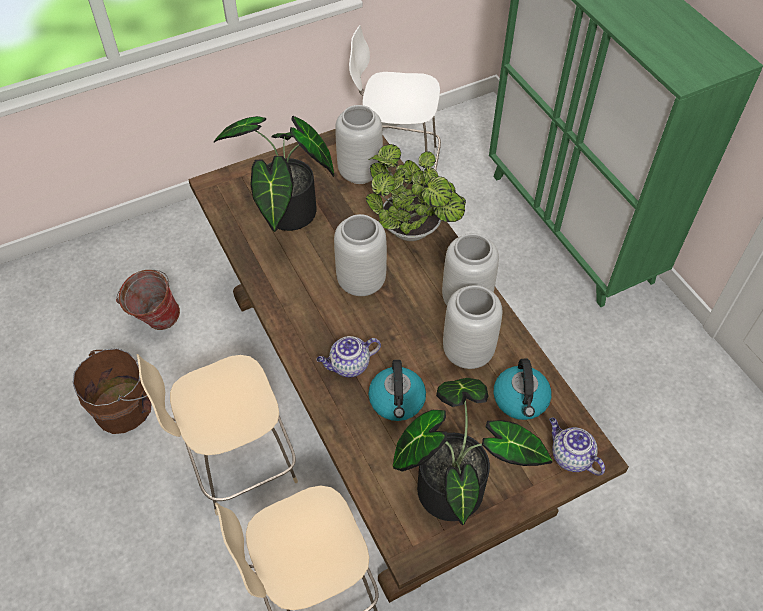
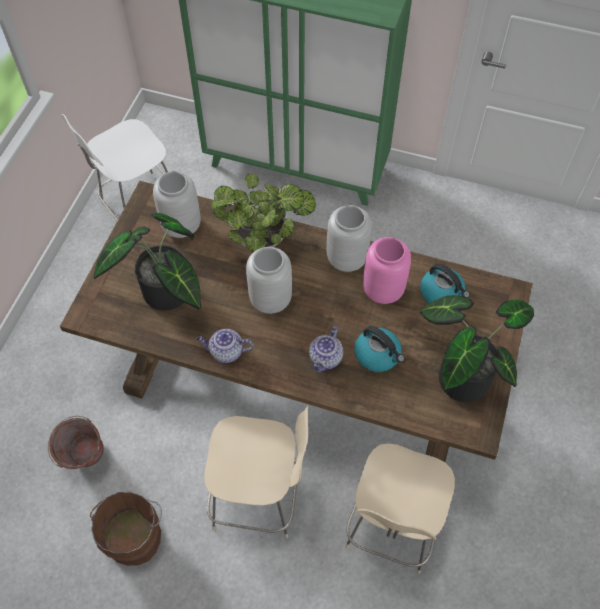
camera: 45 degrees left, 5 degrees up
(239, 464) = (259, 497): beige chair -> beige chair turned 105 degrees counterclockwise
(469, 352) = (384, 289): grey vase -> pink vase
(570, 456) = (500, 303): teapot -> teapot (226, 352)

